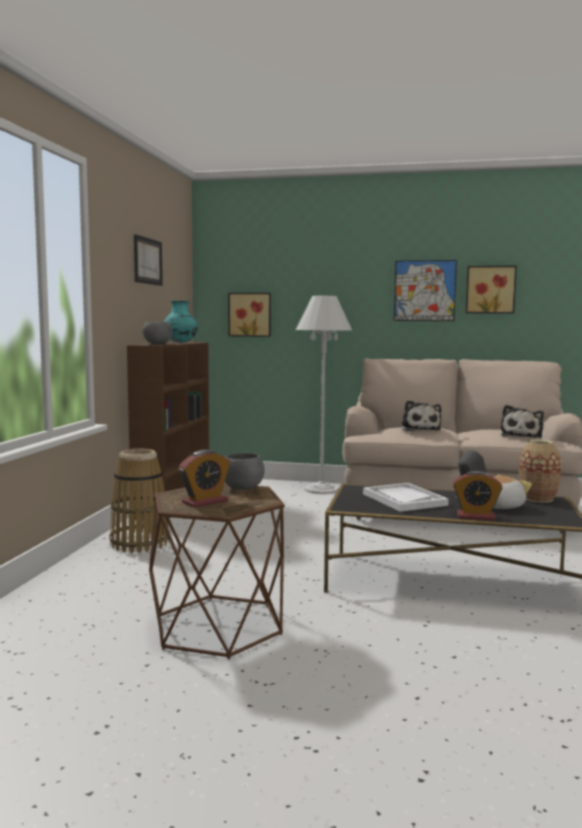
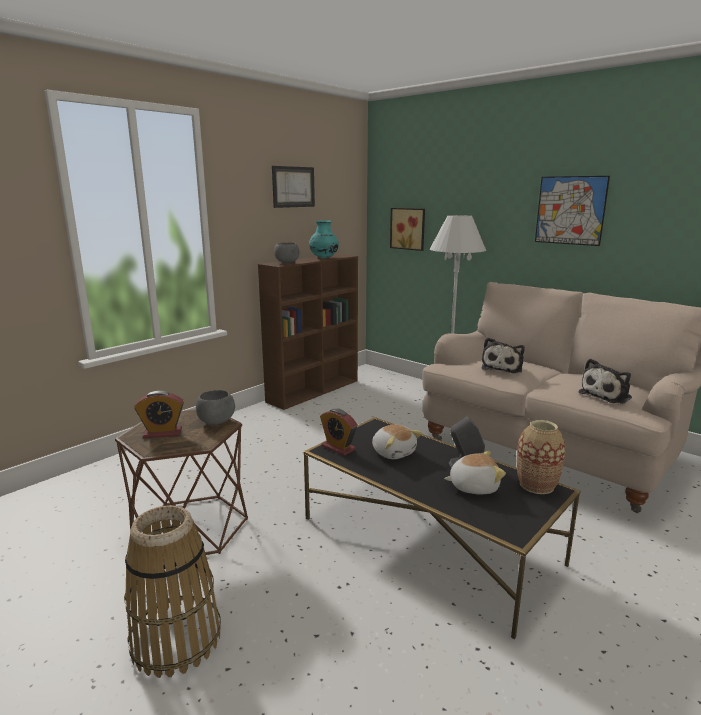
camera: 30 degrees right, 10 degrees up
(139, 543) = (242, 427): basket -> basket (176, 639)
(404, 499) = (393, 452): white tray -> plush toy
(475, 516) = (424, 495): alarm clock -> alarm clock (338, 448)
(490, 289) = (646, 211): picture -> none

